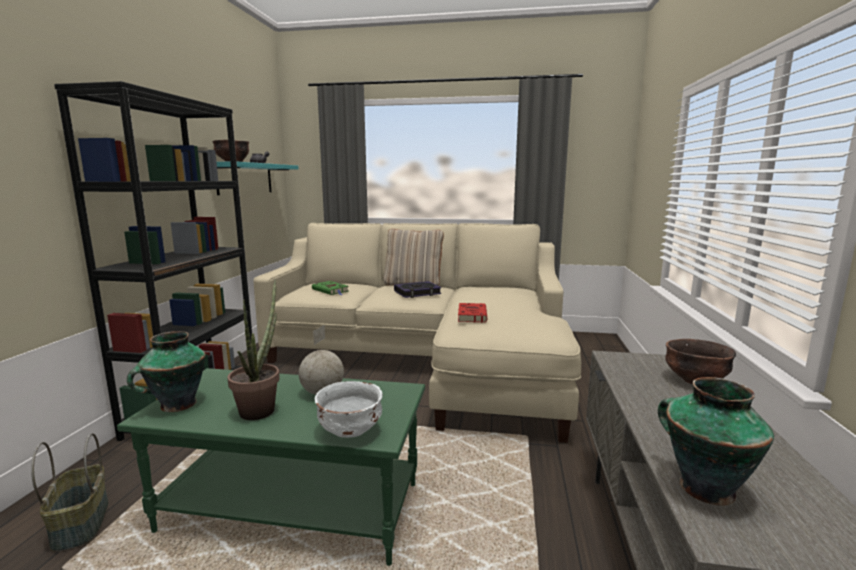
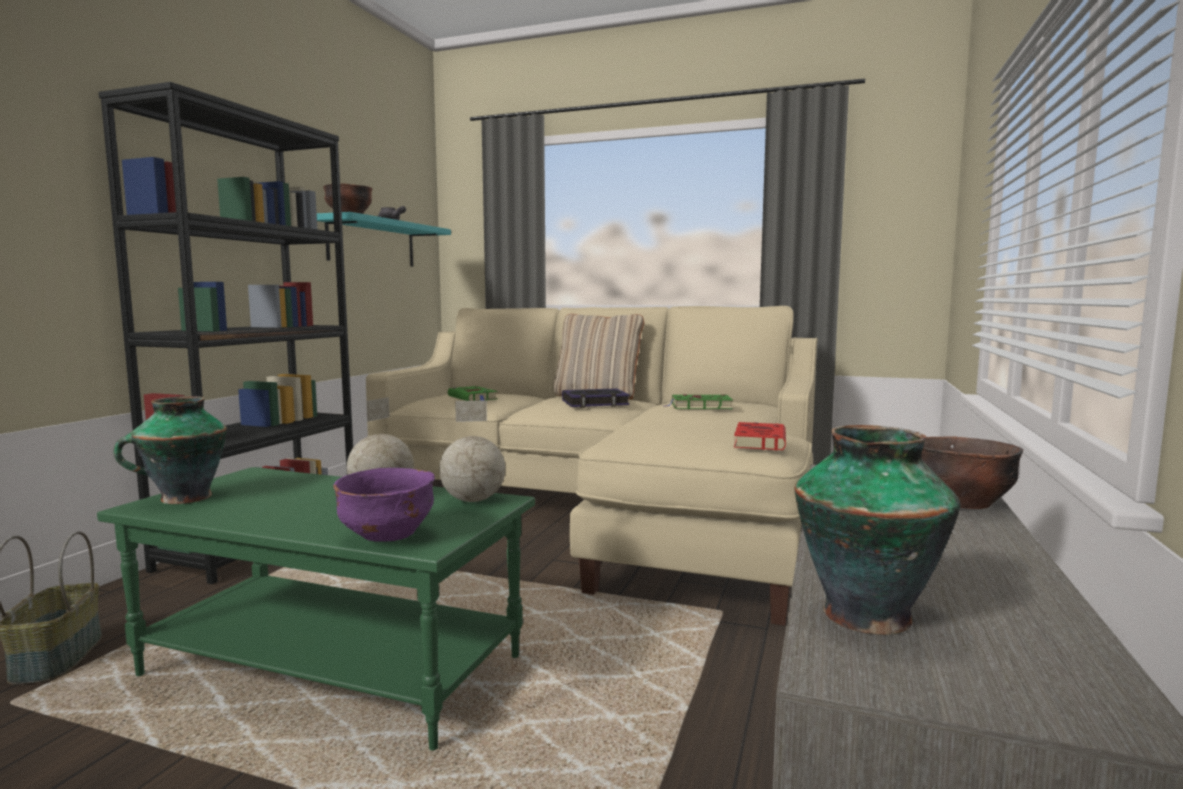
camera: 10 degrees right, 5 degrees down
(261, 408) = (288, 507): potted plant -> none
(351, 431) = (388, 536): white bowl -> purple bowl
(386, 391) = (472, 500): none -> globe
(472, 315) = (651, 423): red book -> red book (759, 441)
(490, 296) = (699, 406): none -> green book

